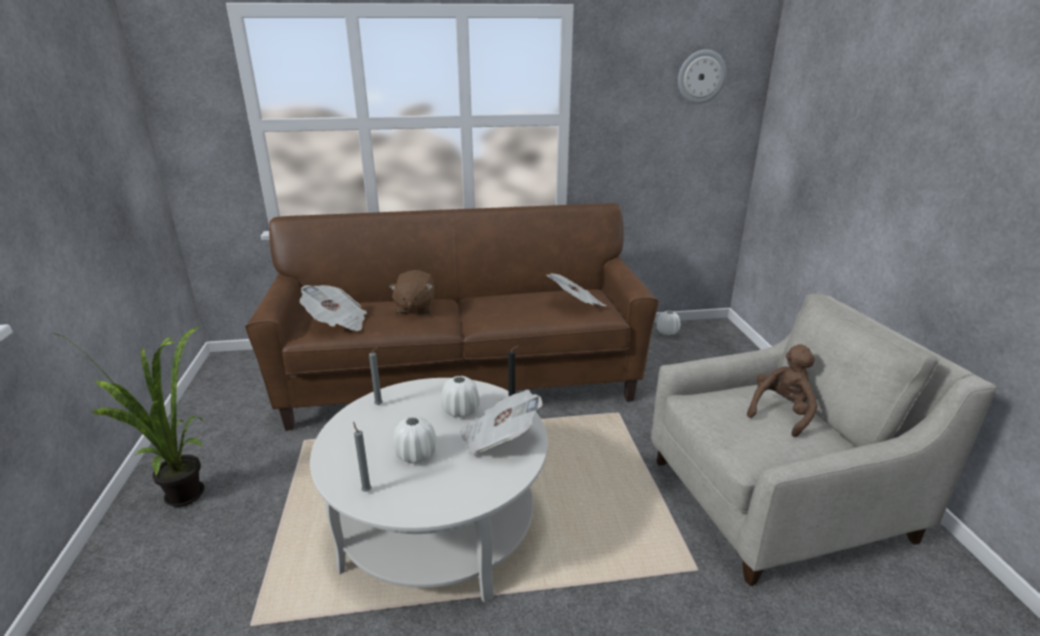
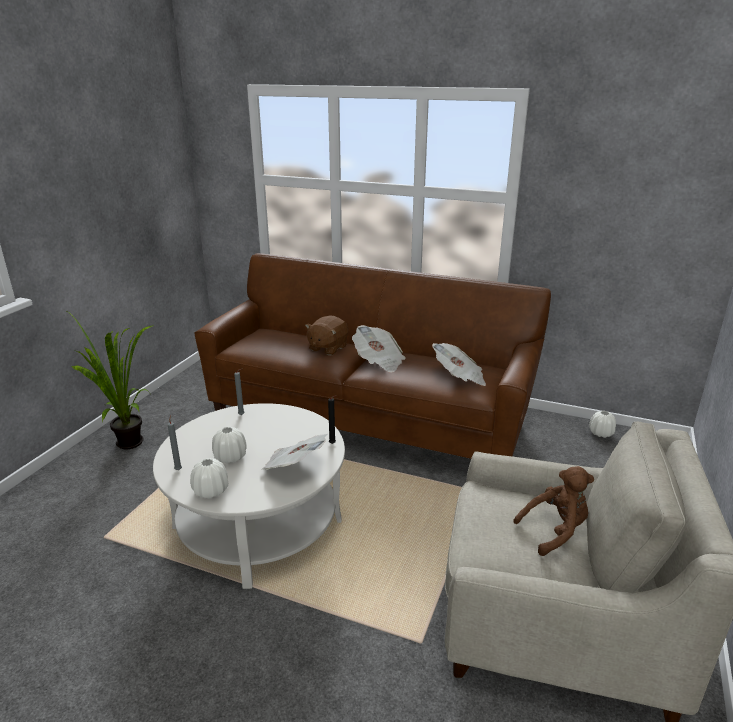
camera: 30 degrees right, 0 degrees up
(337, 323) = (261, 345): newspaper -> newspaper (379, 361)
(460, 410) = (290, 437): white vase -> white vase (211, 491)
(701, 77) = (670, 167): wall clock -> none

